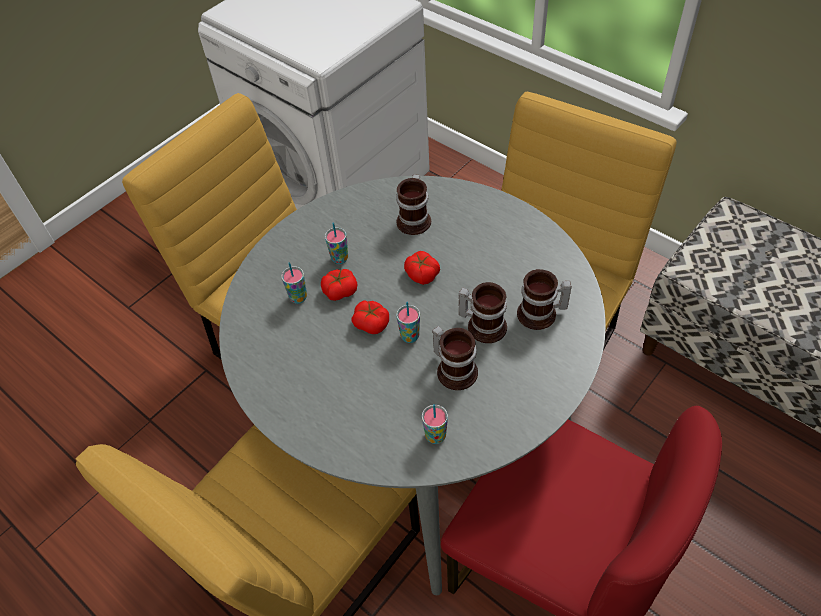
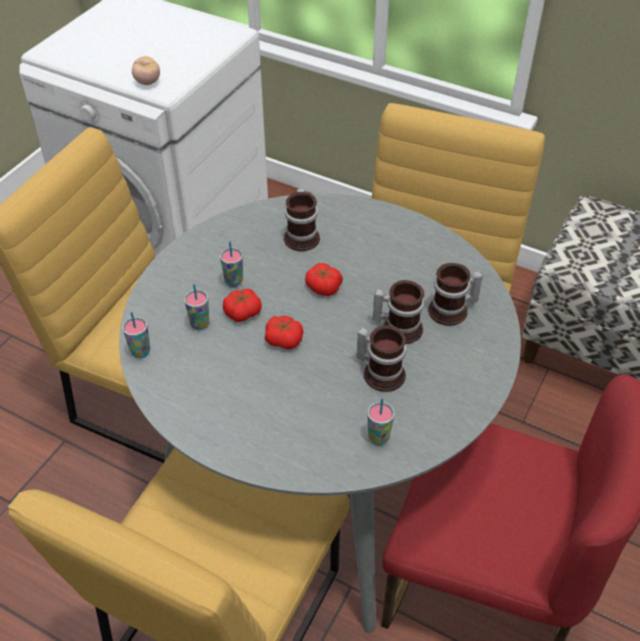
camera: 15 degrees left, 5 degrees down
(306, 49) = (147, 82): none -> tomato
(410, 336) = (327, 347): cup -> cup (140, 352)

